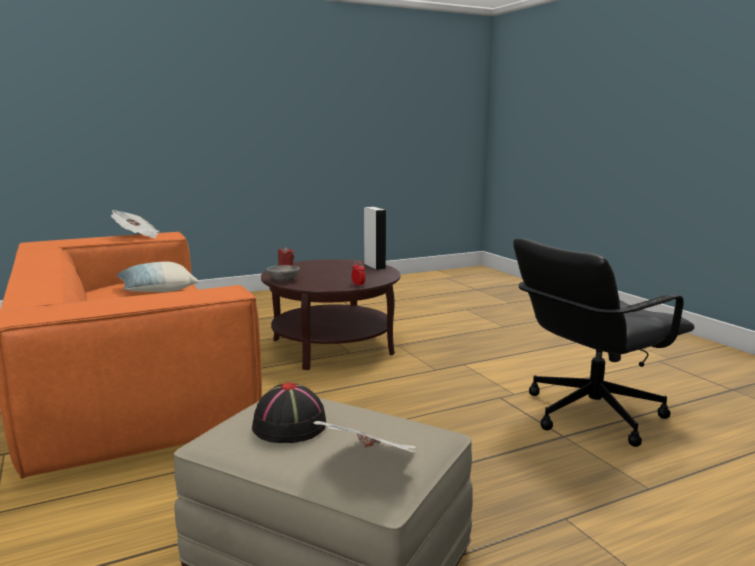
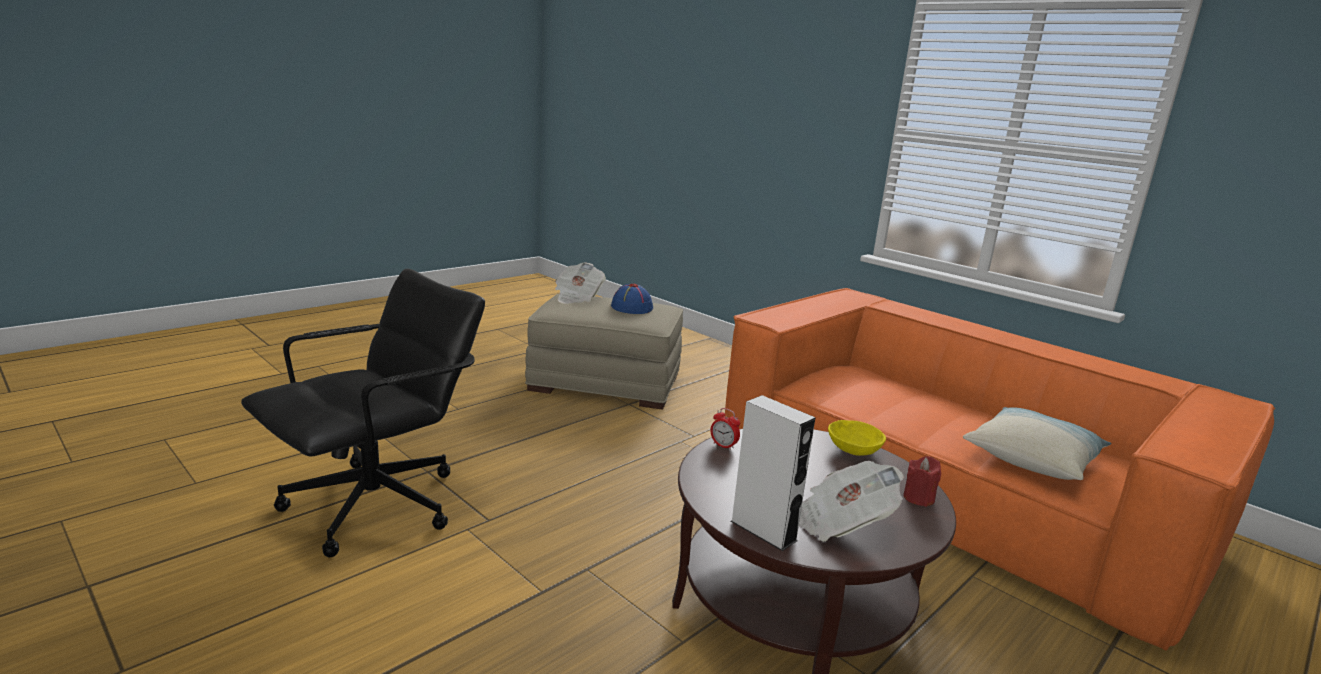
camera: 160 degrees right, 5 degrees up
(137, 236) = (1209, 444): newspaper -> newspaper (840, 523)
(284, 280) = (852, 450): grey bowl -> yellow bowl
(289, 426) = (631, 307): black hat -> blue hat

